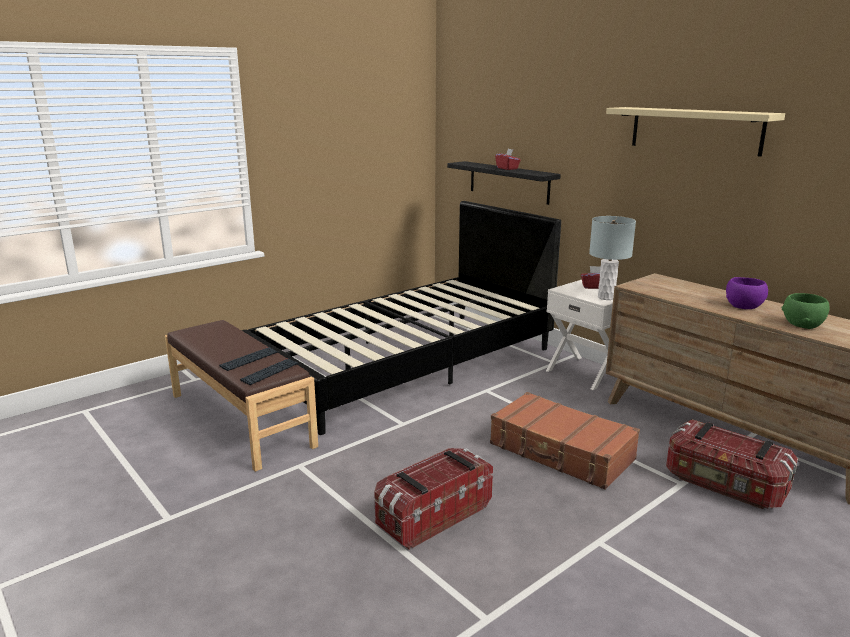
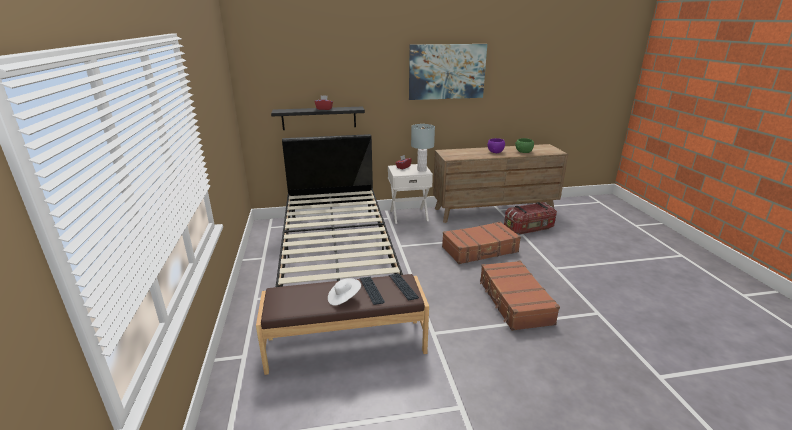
camera: 60 degrees left, 5 degrees up
(224, 352) = (344, 298): none -> white hat
(433, 515) = (514, 302): storage box -> brown suitcase
(695, 130) = (447, 71): beige shelf -> picture

